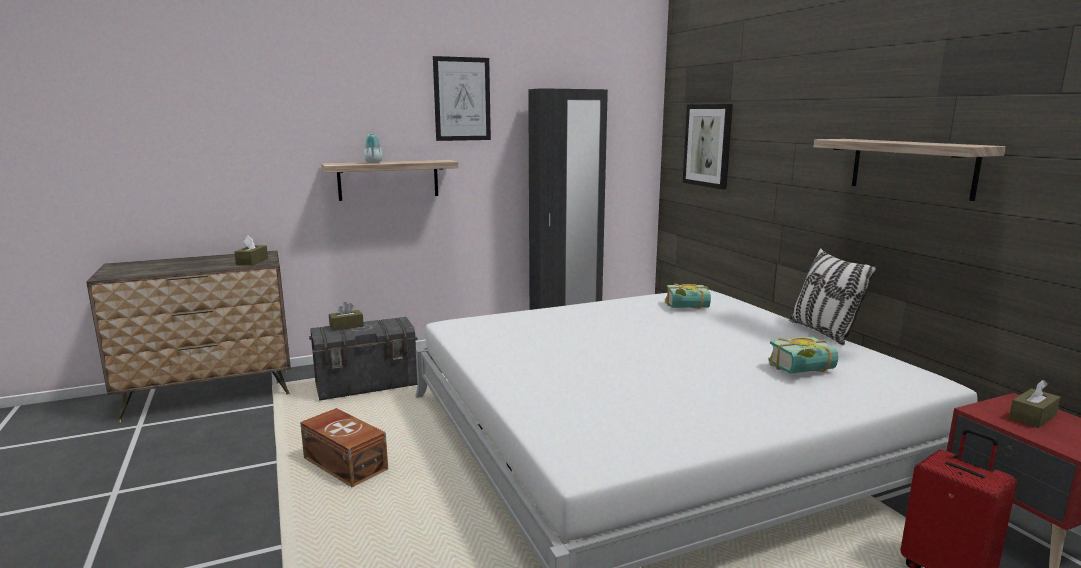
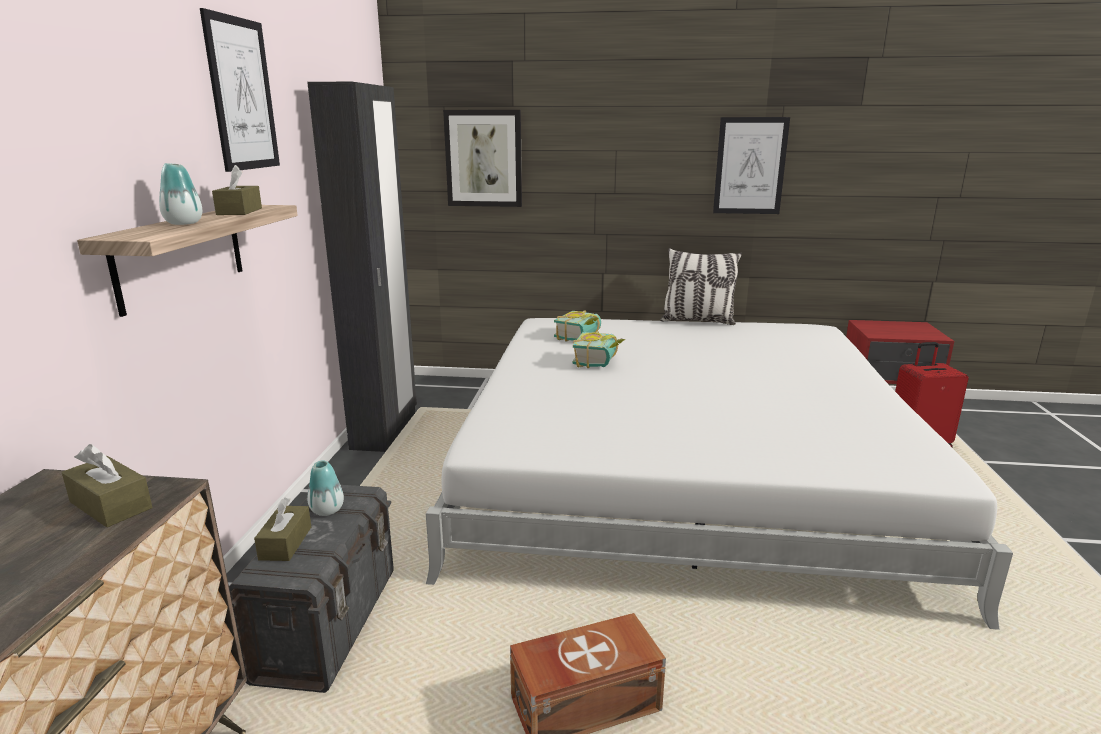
camera: 60 degrees left, 5 degrees up
(381, 324) = (327, 510): none -> vase
(805, 371) = (783, 348): book -> book (600, 361)
(911, 167) = (750, 166): shelf -> picture
(1032, 417) = (889, 328): brown tissue box -> brown tissue box (239, 211)

